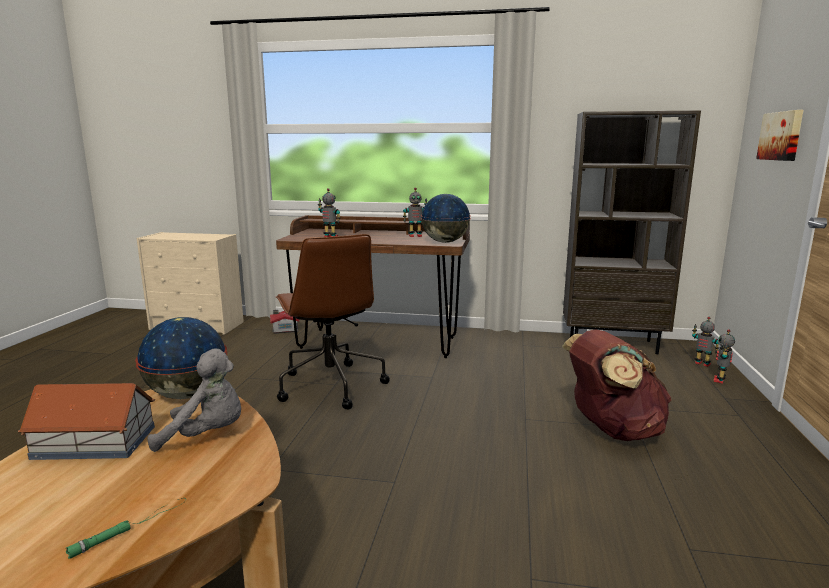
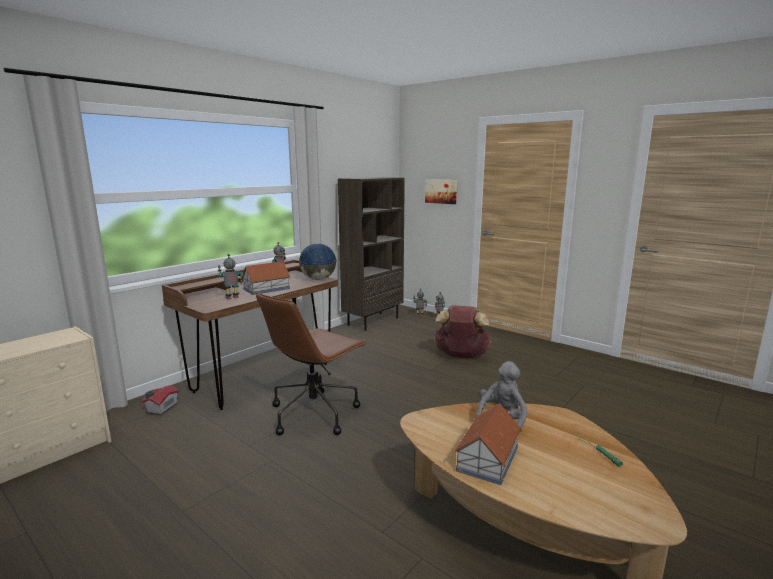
camera: 60 degrees left, 0 degrees up
(187, 394) = (431, 421): globe -> none
(330, 385) = (315, 413): brown office chair -> brown office chair turned 120 degrees clockwise
(376, 238) = (267, 289): none -> toy house

